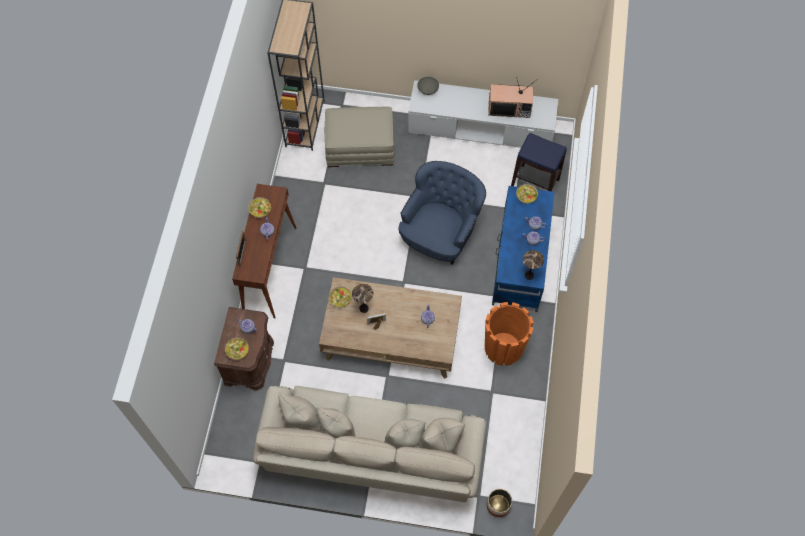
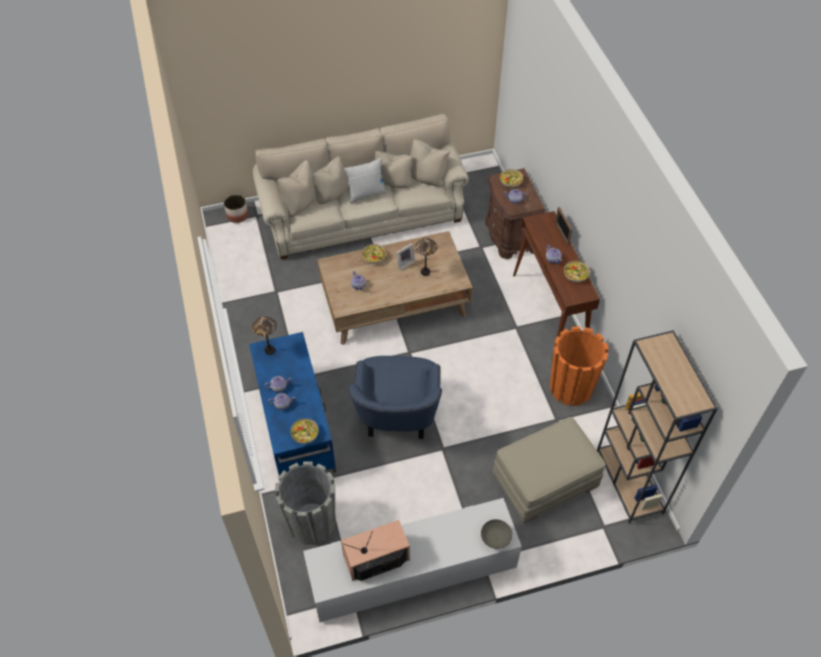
camera: 155 degrees right, 10 degrees down
(340, 299) = (452, 271): bowl -> bowl (374, 257)
(372, 422) = (366, 194): none -> grey pillow
(503, 348) = (279, 331): orange planter -> orange planter (571, 387)
(535, 183) = (312, 522): stool -> grey planter

